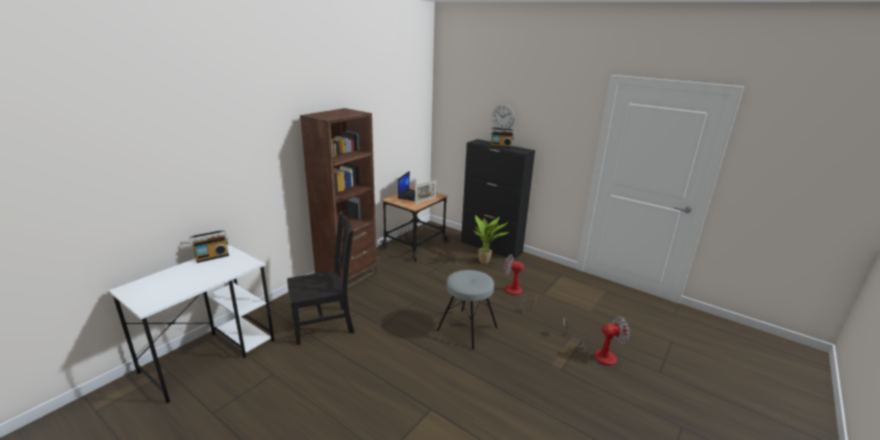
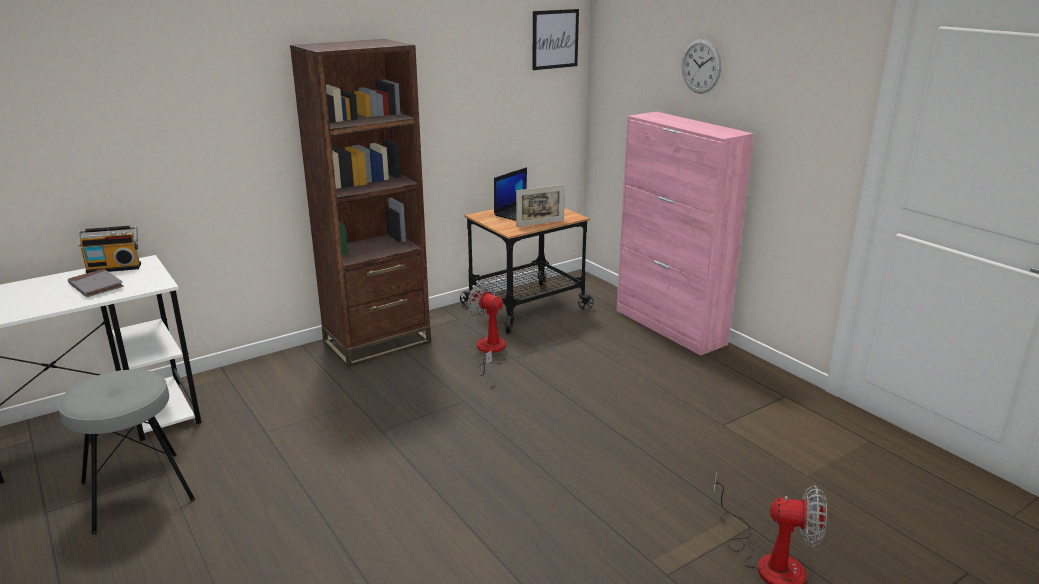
camera: 20 degrees right, 0 degrees up
(212, 270) = (96, 286): none -> grey book
(325, 324) = (292, 412): black chair -> none
(418, 102) = (555, 39): none -> picture
(467, 329) = (527, 463): grey stool -> grey stool (137, 491)
(485, 262) = (641, 352): potted plant -> none
(491, 247) = (670, 327): black cabinet -> pink cabinet
(501, 146) = (689, 124): radio -> none
(516, 294) = (665, 417): fan -> fan (490, 351)

